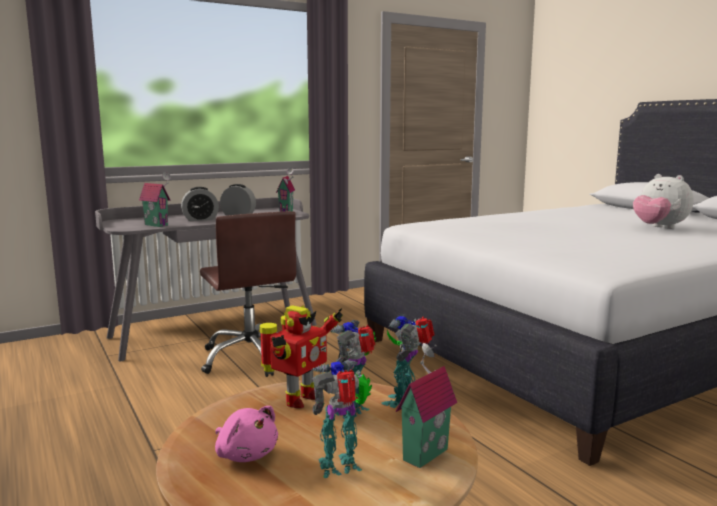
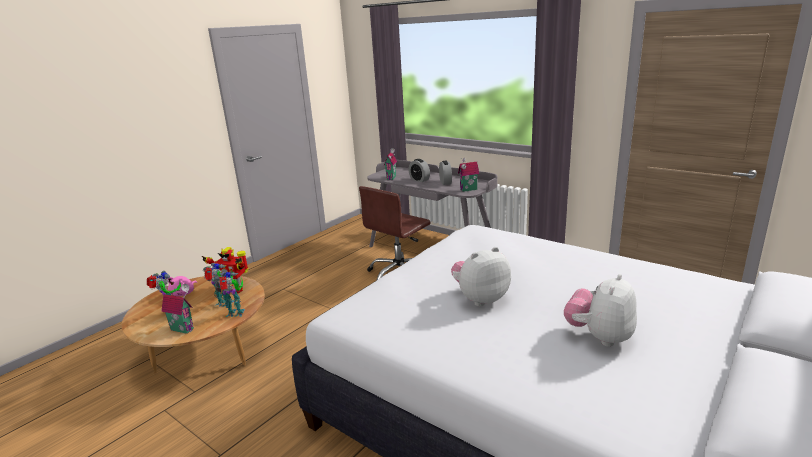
camera: 70 degrees right, 10 degrees up
(583, 238) = (480, 299): none -> plush toy

